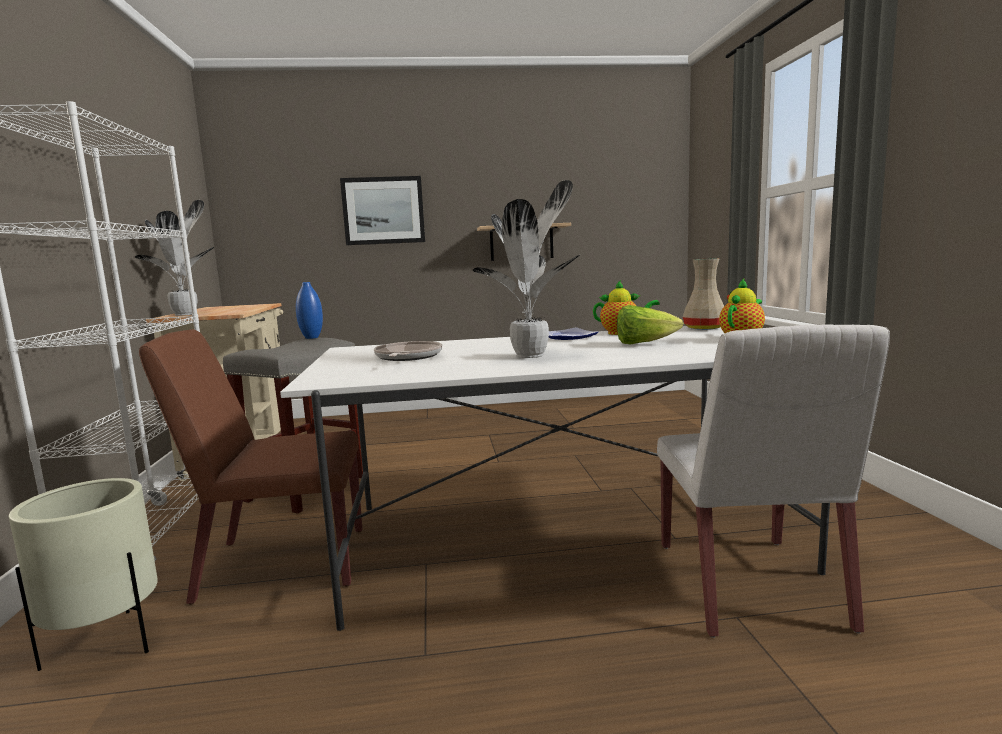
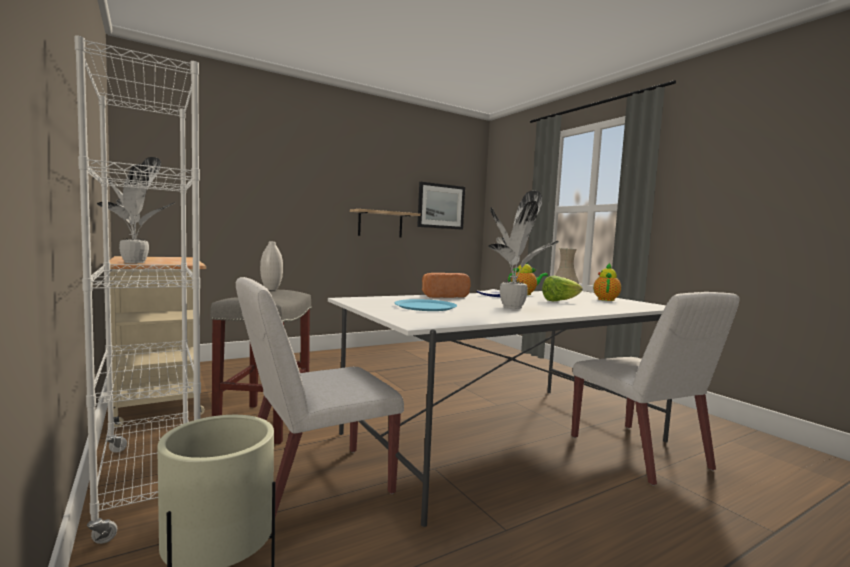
camera: 25 degrees left, 5 degrees down
(281, 563) = (314, 485): brown chair -> white chair
(312, 338) = (271, 289): blue vase -> white vase
(383, 210) = (277, 187): picture -> picture (441, 206)
(407, 357) = (425, 306): frying pan -> blue plate
(481, 341) = (443, 296): none -> bread

